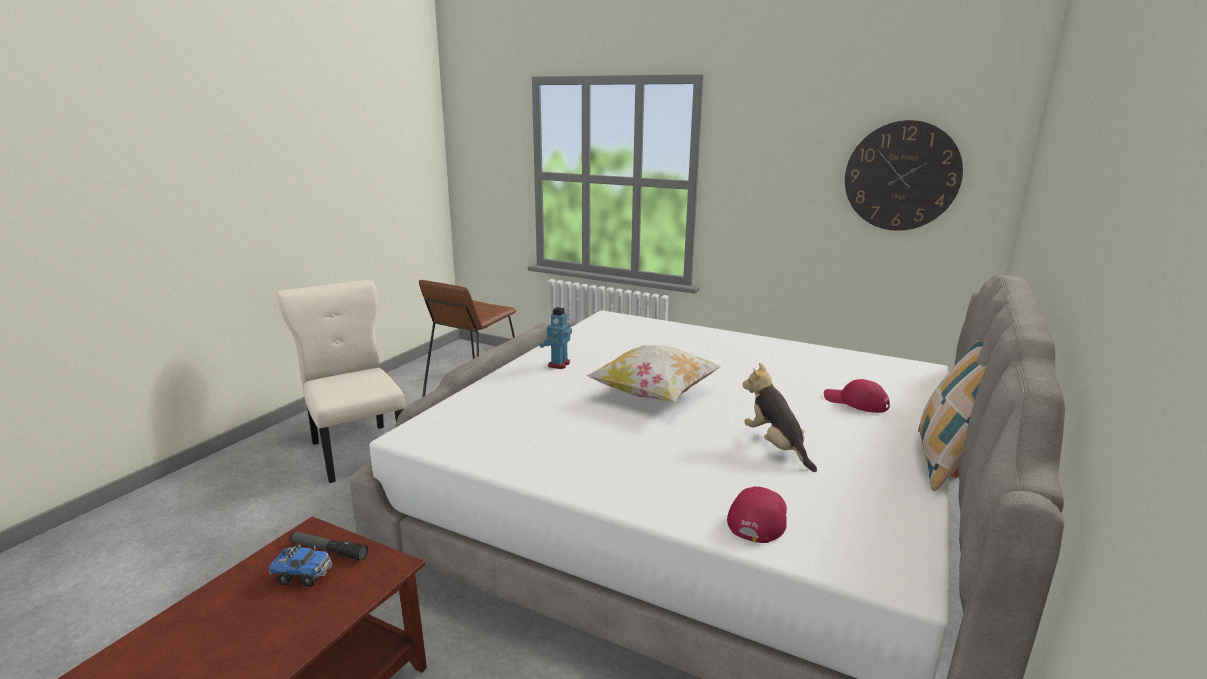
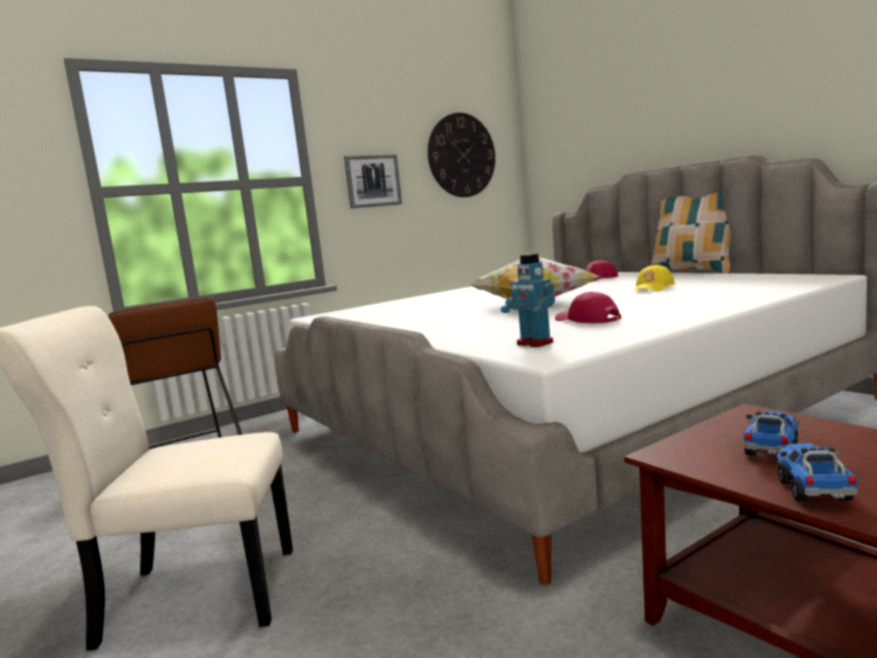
camera: 60 degrees left, 10 degrees down
(226, 592) = (814, 491): none -> toy truck
(328, 550) = (716, 442): flashlight -> none
(558, 364) = (420, 324): toy robot -> toy robot (534, 343)
(758, 518) = (756, 289): red cap -> red cap (586, 320)
(764, 194) = (372, 181): none -> picture
(775, 446) = (653, 288): plush toy -> yellow cap

